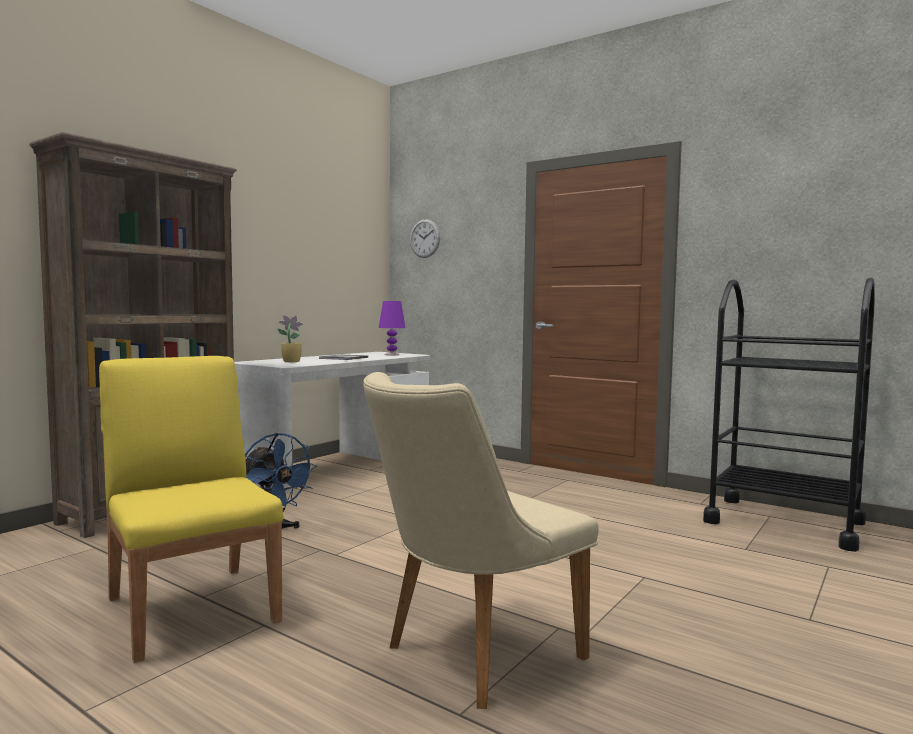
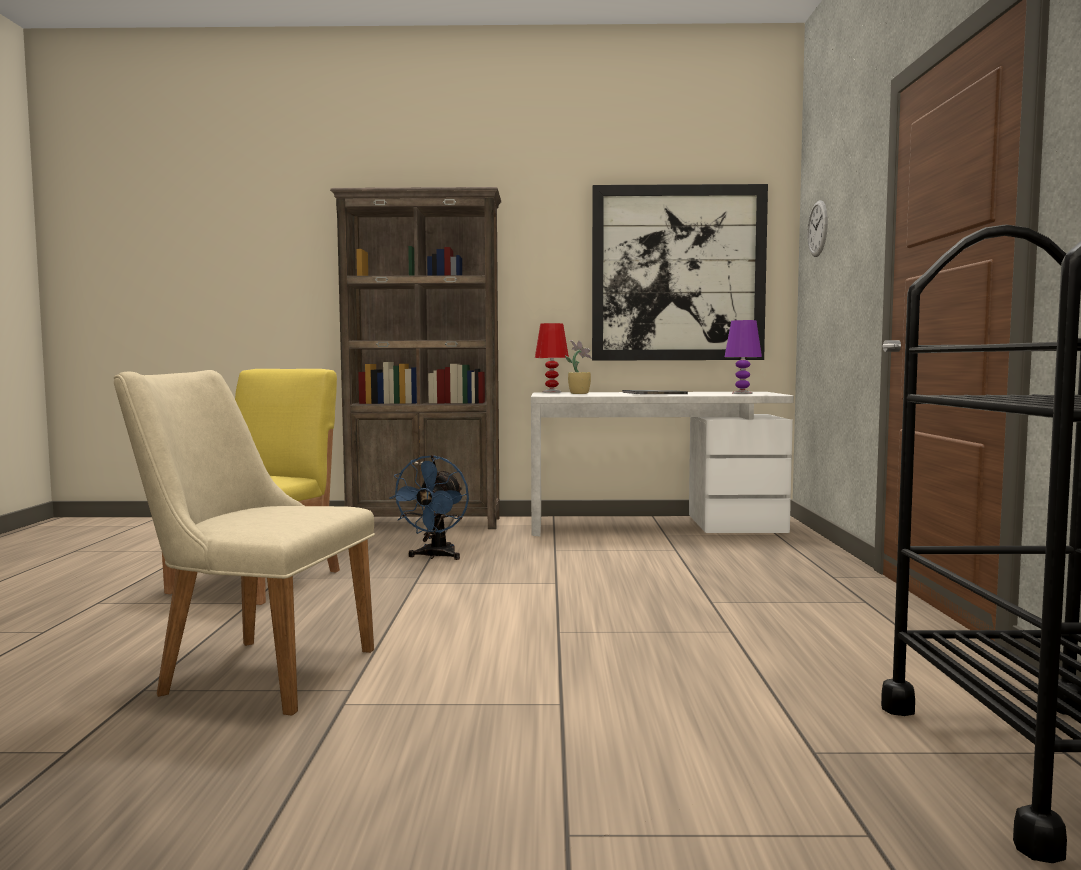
camera: 55 degrees right, 0 degrees up
(250, 361) = (551, 392): none -> red table lamp
(326, 259) = (678, 273): none -> picture

